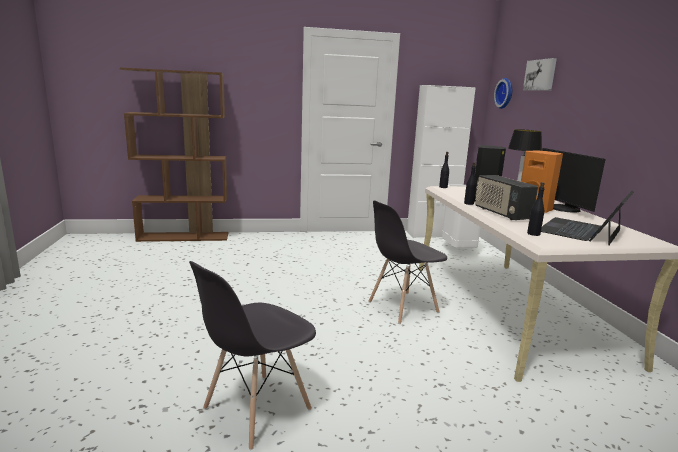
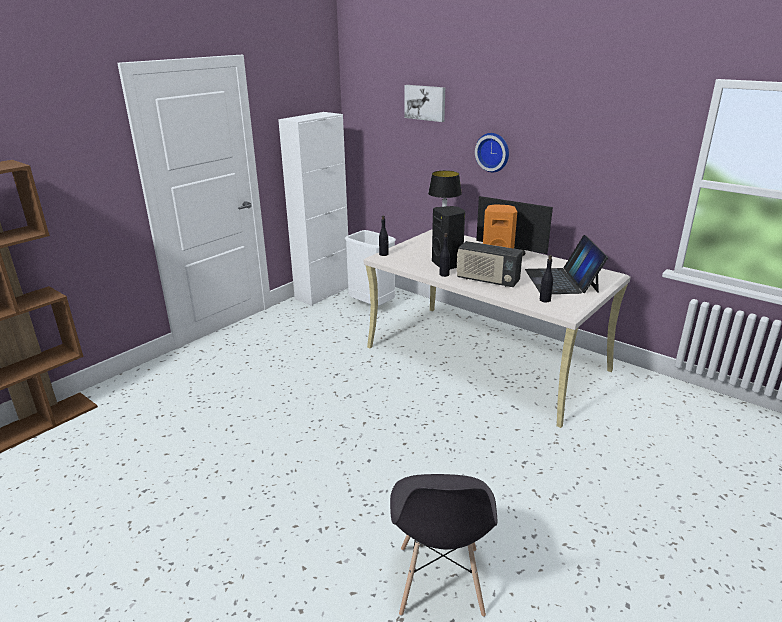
camera: 40 degrees left, 10 degrees up
(402, 307) = (409, 401): grey chair -> none
(505, 93) = (374, 117): wall clock -> wall clock (493, 152)

